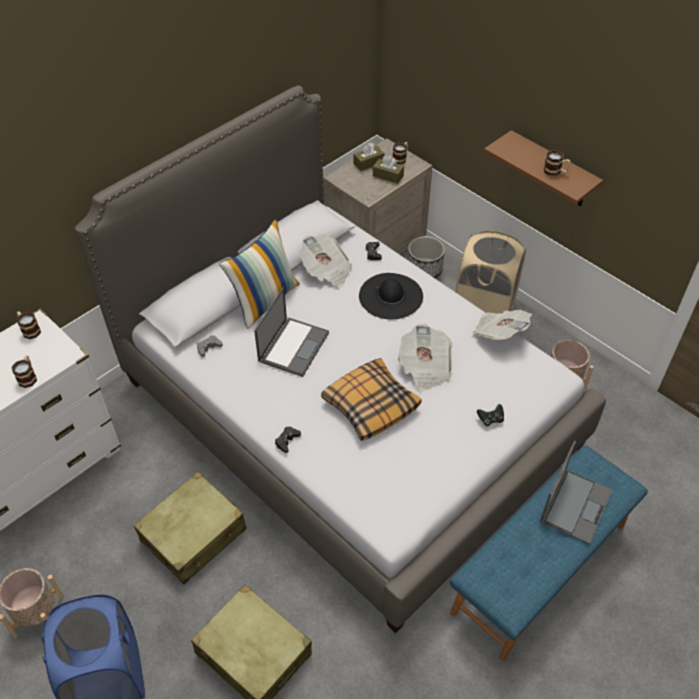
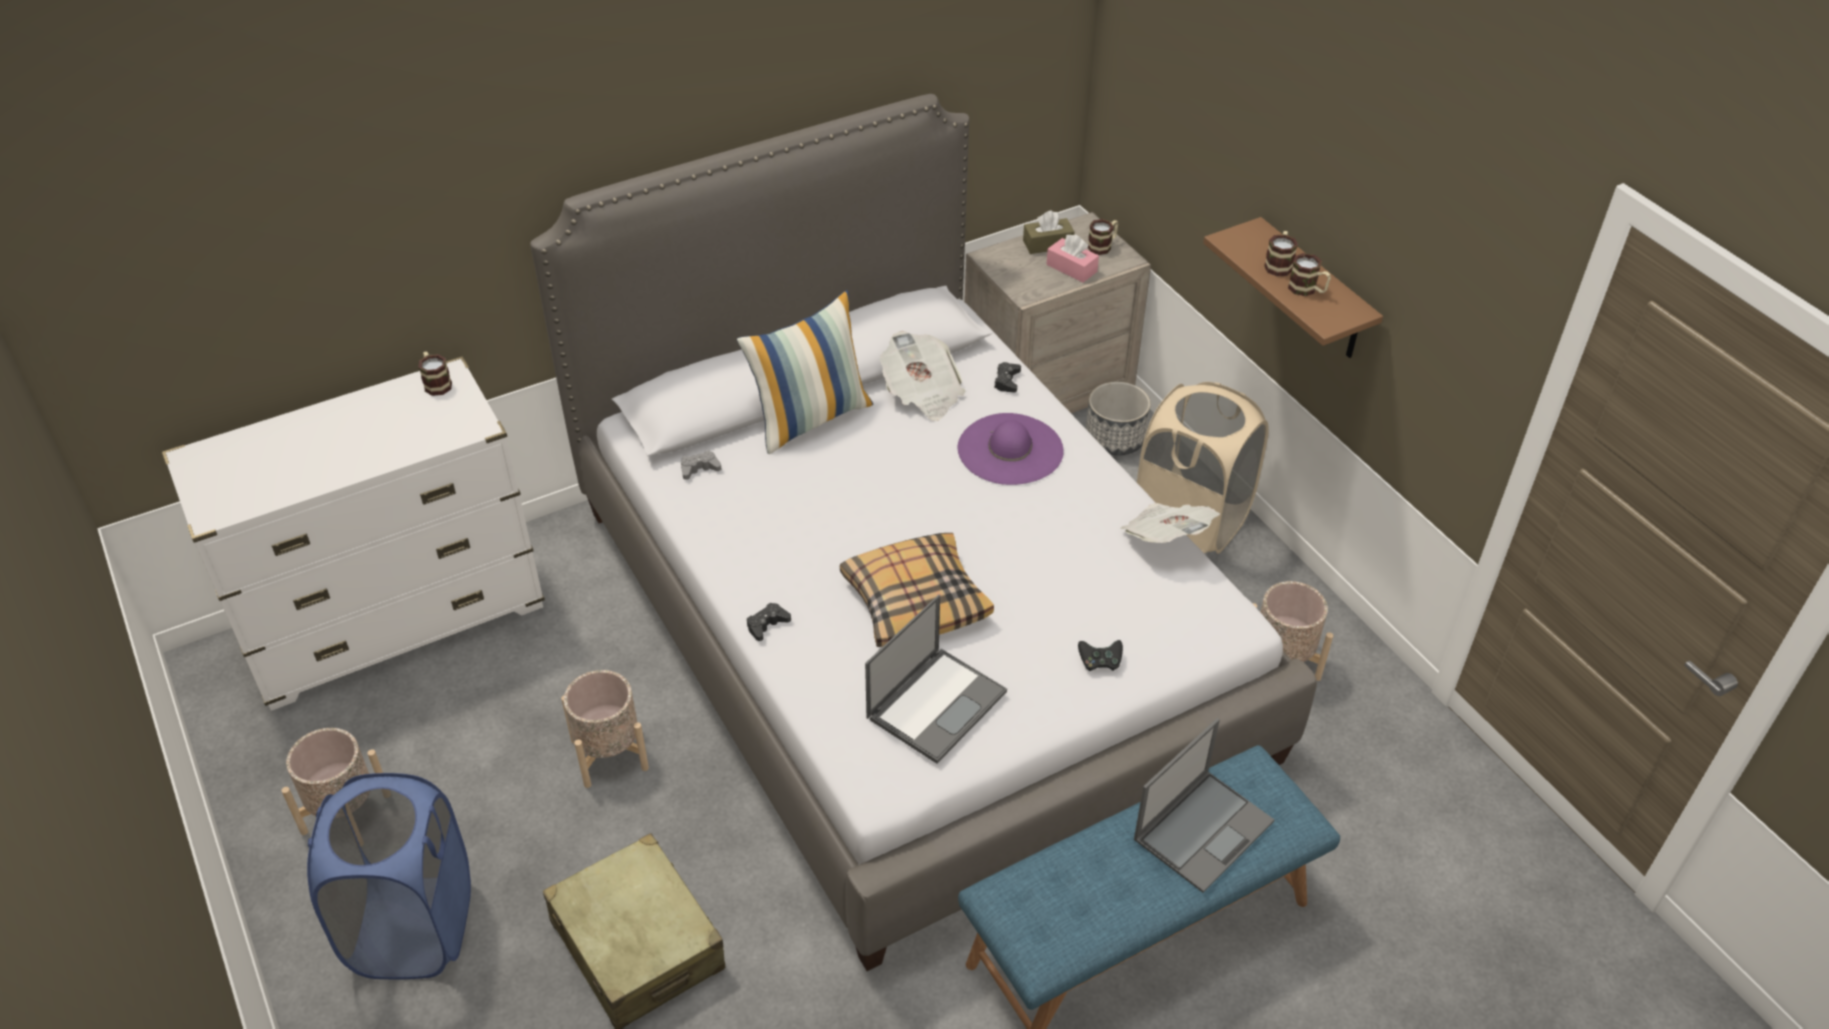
camera: 15 degrees right, 5 degrees down
(28, 377) = (411, 446): mug -> mug (1279, 264)
(194, 535) = (609, 754): beige suitcase -> beige planter
(294, 346) = (829, 492): laptop -> laptop (937, 703)
(388, 175) = (1071, 268): brown tissue box -> pink tissue box
(391, 296) = (1010, 449): black hat -> purple hat
(424, 368) = (1023, 565): newspaper -> none

